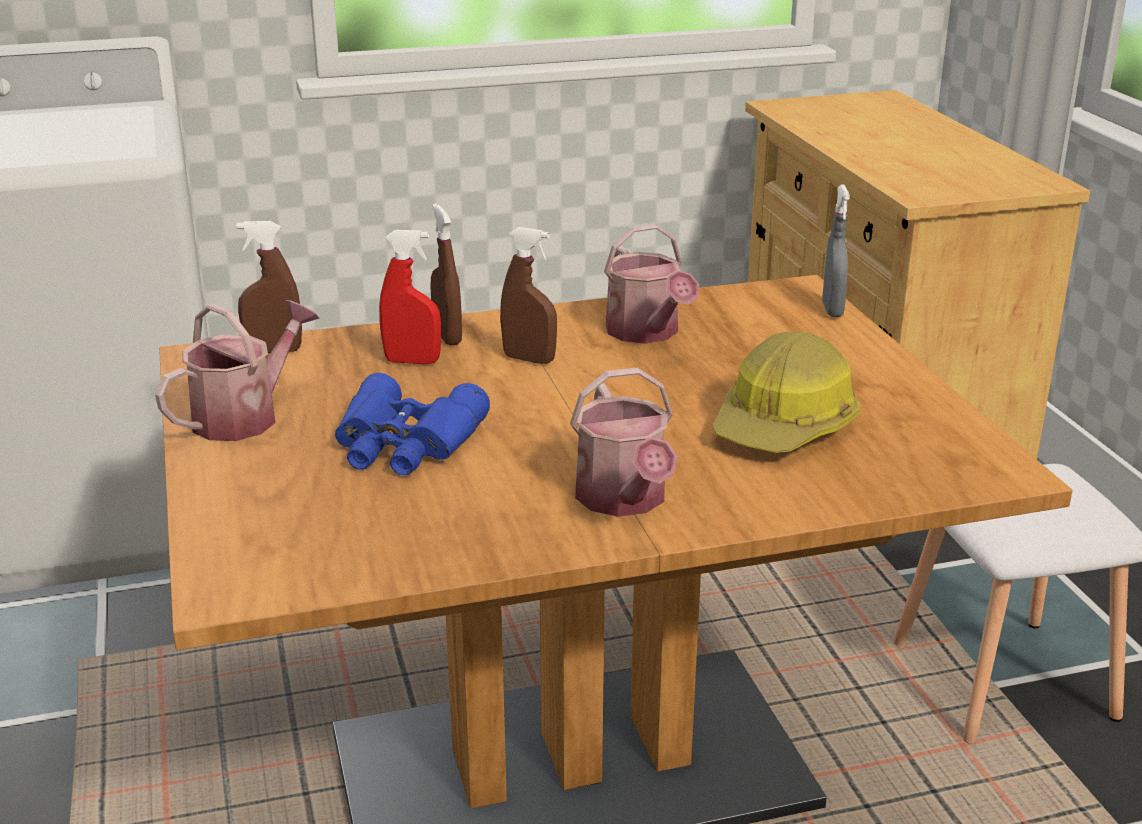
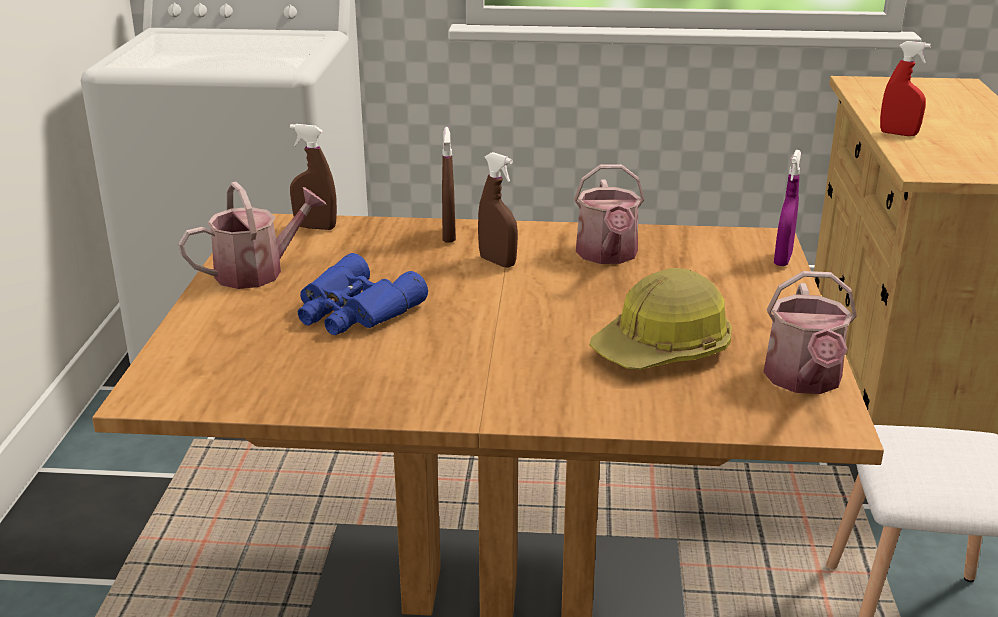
camera: 20 degrees right, 0 degrees up
(412, 361) = (408, 250): red spray bottle -> red spray bottle (898, 134)
(624, 500) = (484, 385): watering can -> watering can (804, 381)
(832, 310) = (782, 259): grey spray bottle -> purple spray bottle

